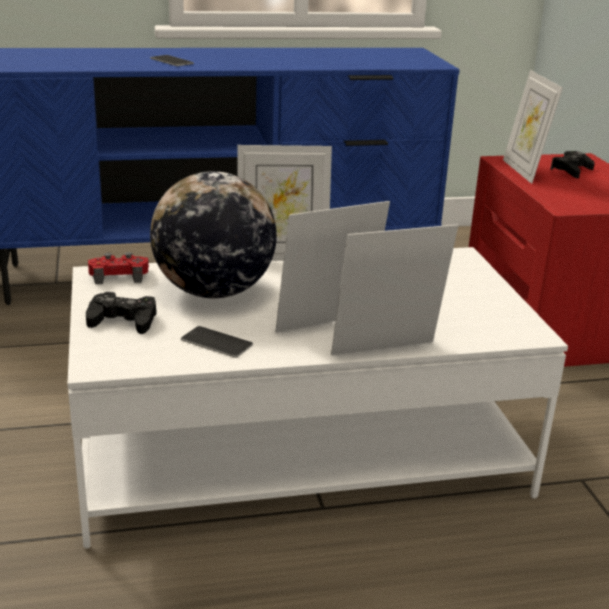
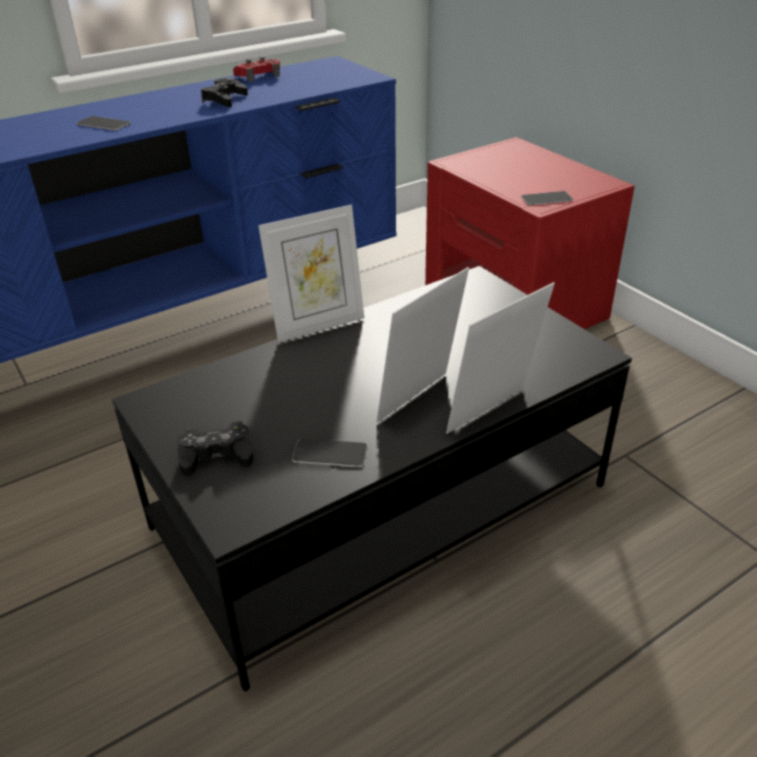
camera: 20 degrees left, 10 degrees up
(119, 275) = (171, 396): red game controller -> red game controller (258, 76)
(214, 292) = (283, 389): globe -> none
(298, 450) = (381, 506): white coffee table -> black coffee table
(524, 171) = (477, 171): picture frame -> none
(571, 170) = (515, 161): black game controller -> black game controller (225, 99)
(576, 203) = (546, 198): none -> phone

